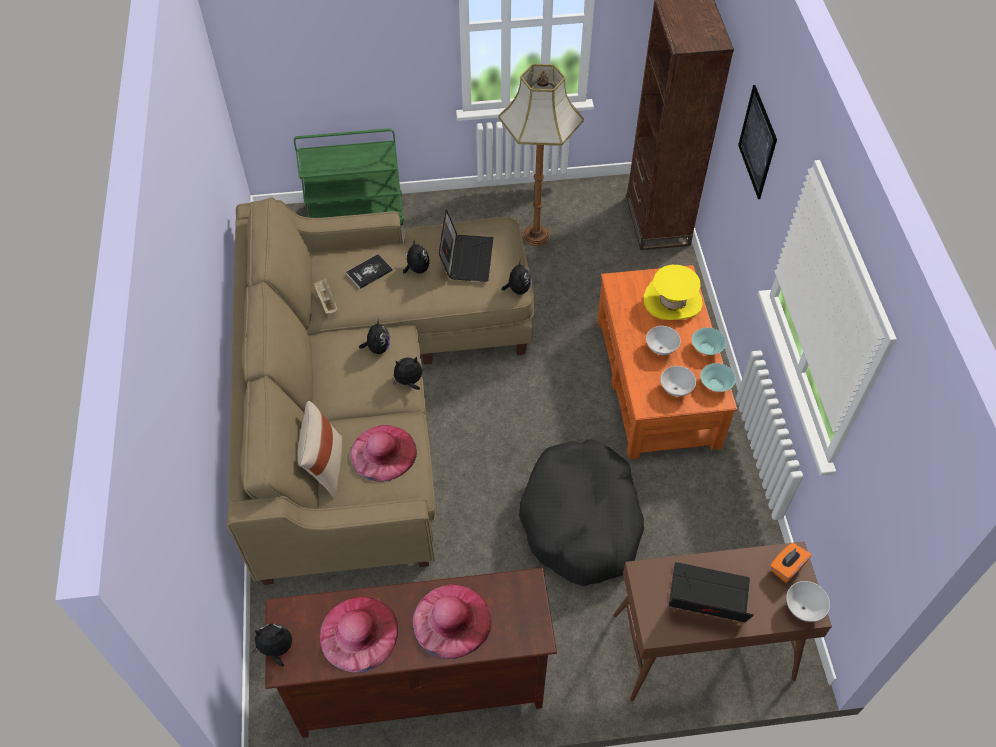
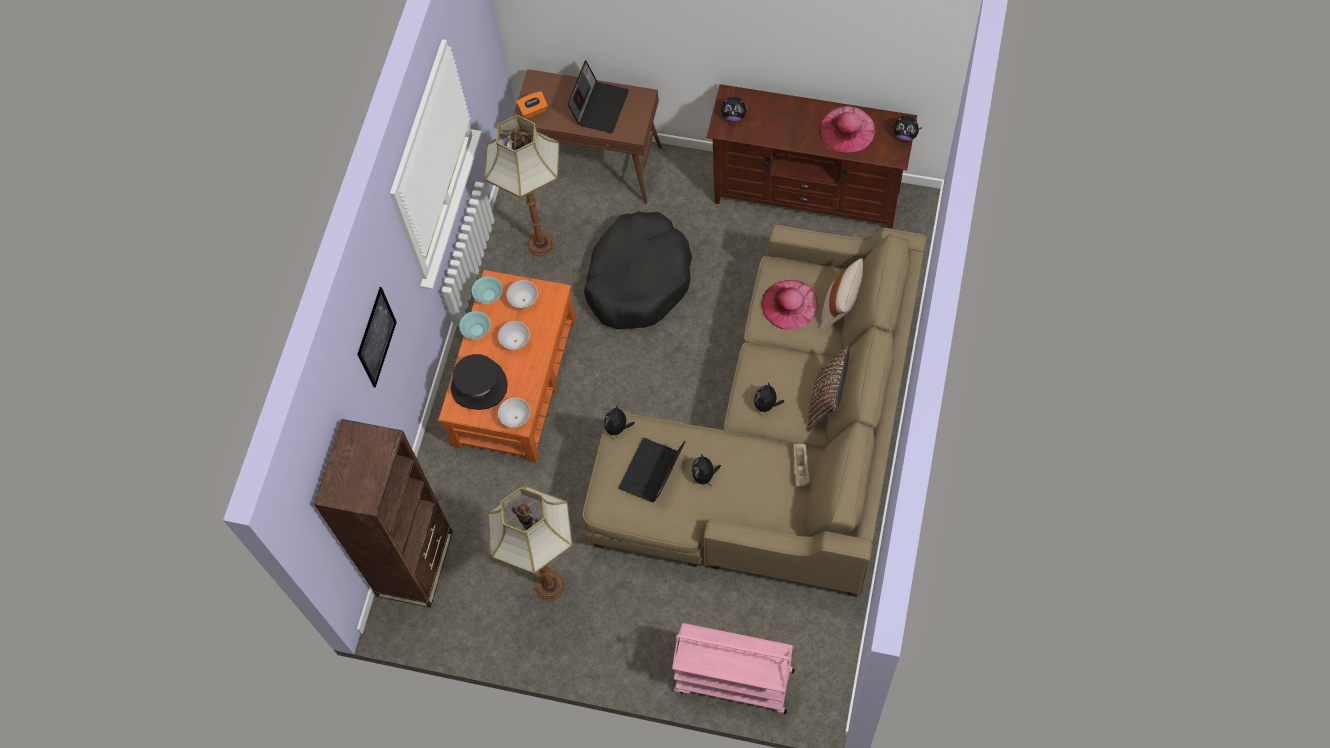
camera: 155 degrees left, 10 degrees up
(316, 368) = (826, 402): none -> brown pillow
(356, 214) = (733, 681): green cart -> pink cart
(369, 272) = (751, 486): book -> none
(409, 382) = (748, 365): plush toy -> plush toy (734, 115)
(452, 621) = (781, 120): pink hat -> none
(672, 301) = (479, 386): yellow hat -> black hat
(706, 599) = (599, 106): laptop -> laptop turned 105 degrees counterclockwise
(708, 527) = (541, 245): none -> floor lamp
(803, 609) = (539, 83): white bowl -> white bowl (516, 418)

